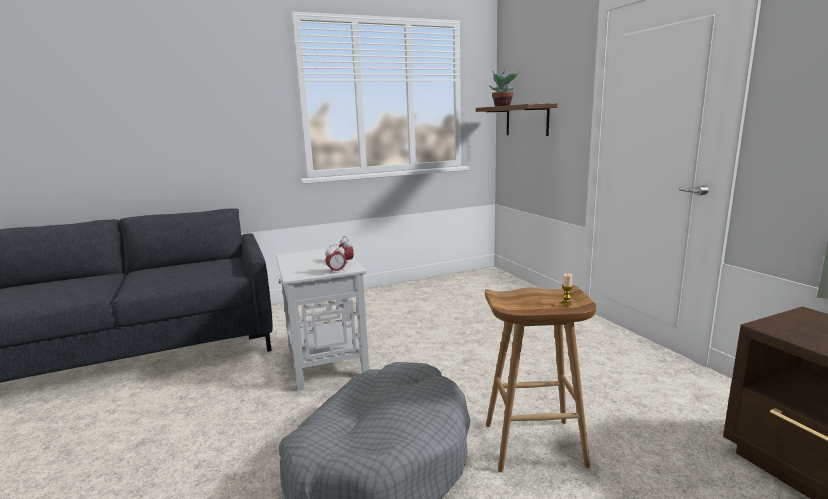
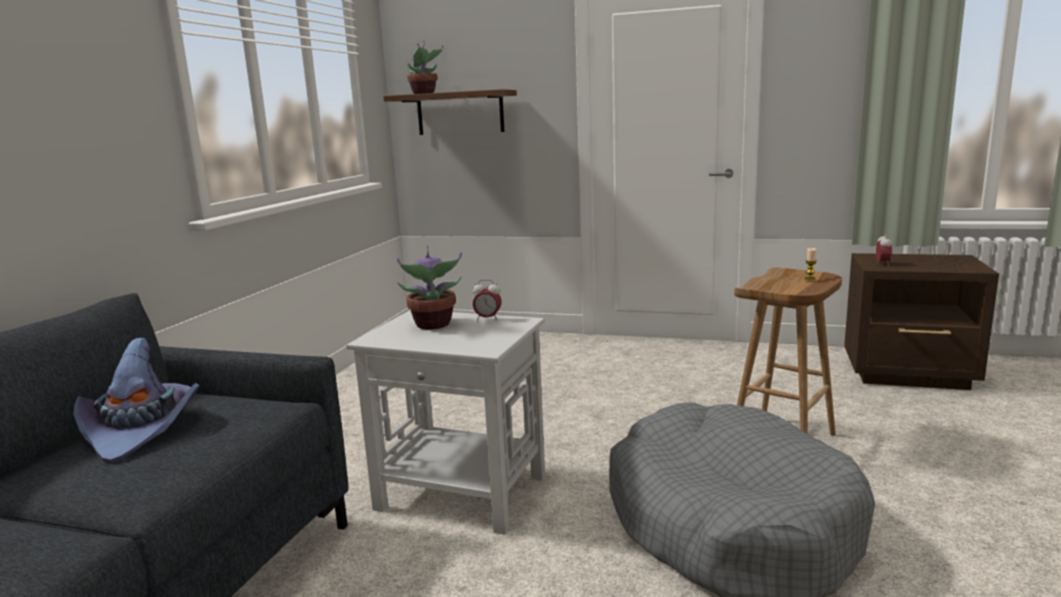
camera: 50 degrees left, 0 degrees up
(188, 267) = (141, 429): none -> purple hat
(321, 257) = (433, 325): none -> potted plant
(336, 271) = (520, 329): alarm clock -> alarm clock (882, 264)

